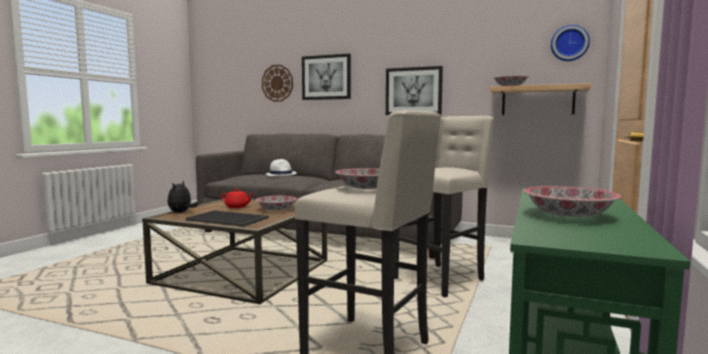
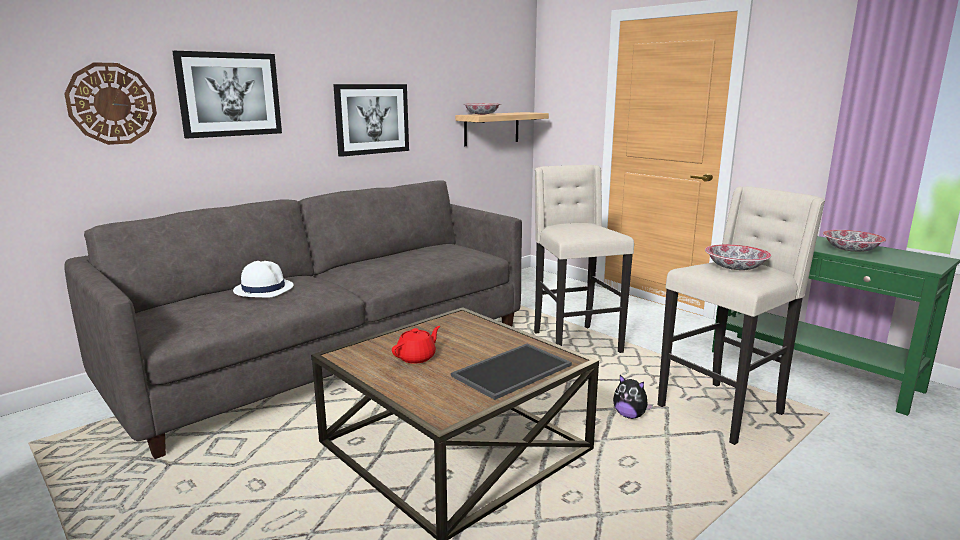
camera: 65 degrees left, 10 degrees up
(181, 212) = (421, 401): plush toy -> plush toy (630, 415)
(276, 209) = (468, 336): bowl -> none
(569, 43) = (512, 66): wall clock -> none

